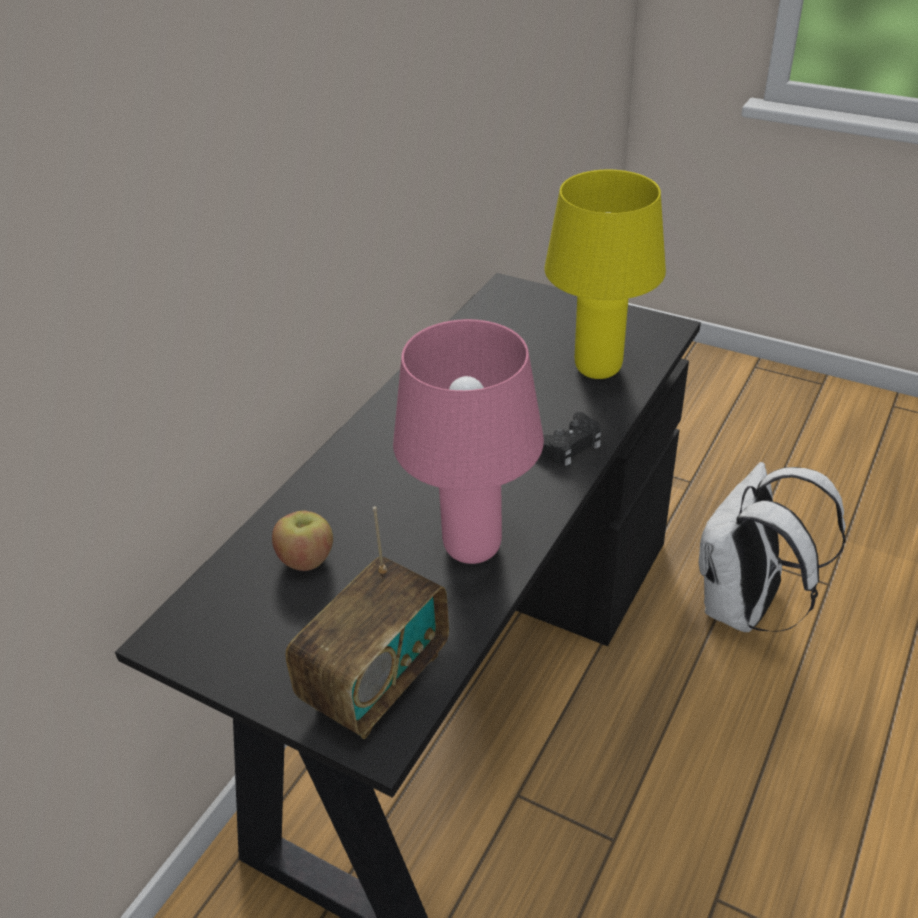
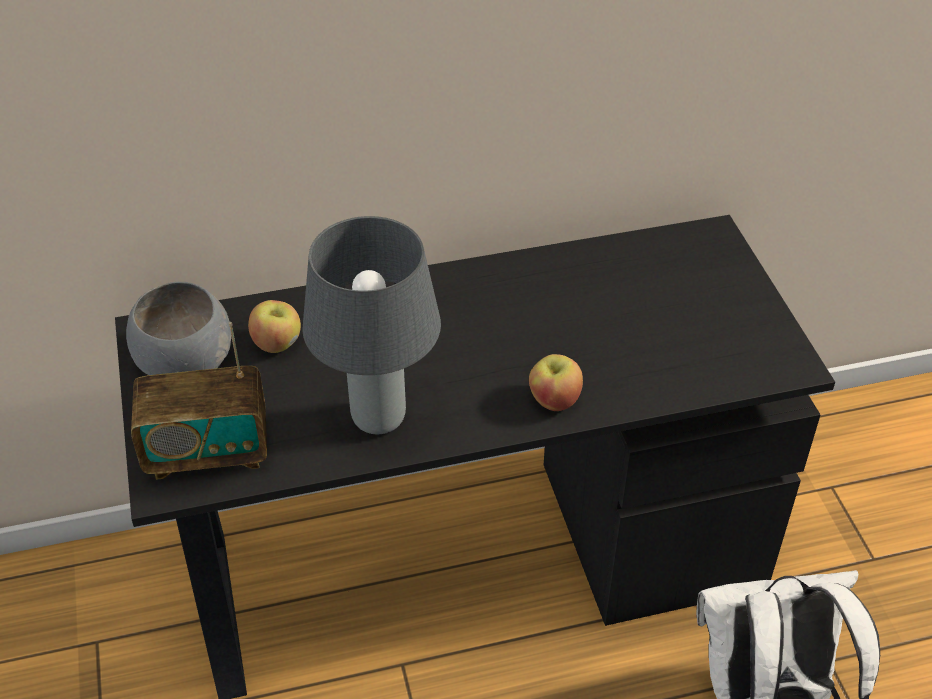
camera: 45 degrees right, 5 degrees up
(246, 634) = (185, 363): none -> grey bowl
(473, 546) = (380, 418): pink table lamp -> grey table lamp
(569, 445) = (554, 400): black game controller -> apple
(597, 369) = (673, 357): yellow table lamp -> none

